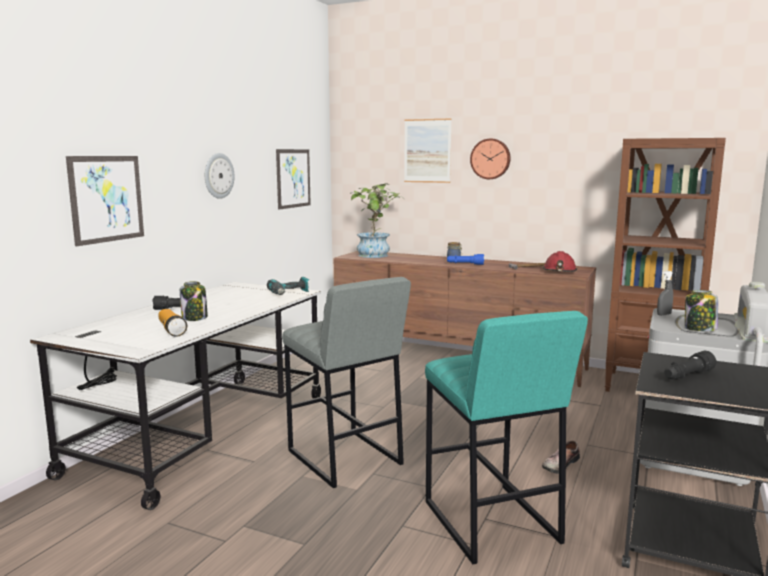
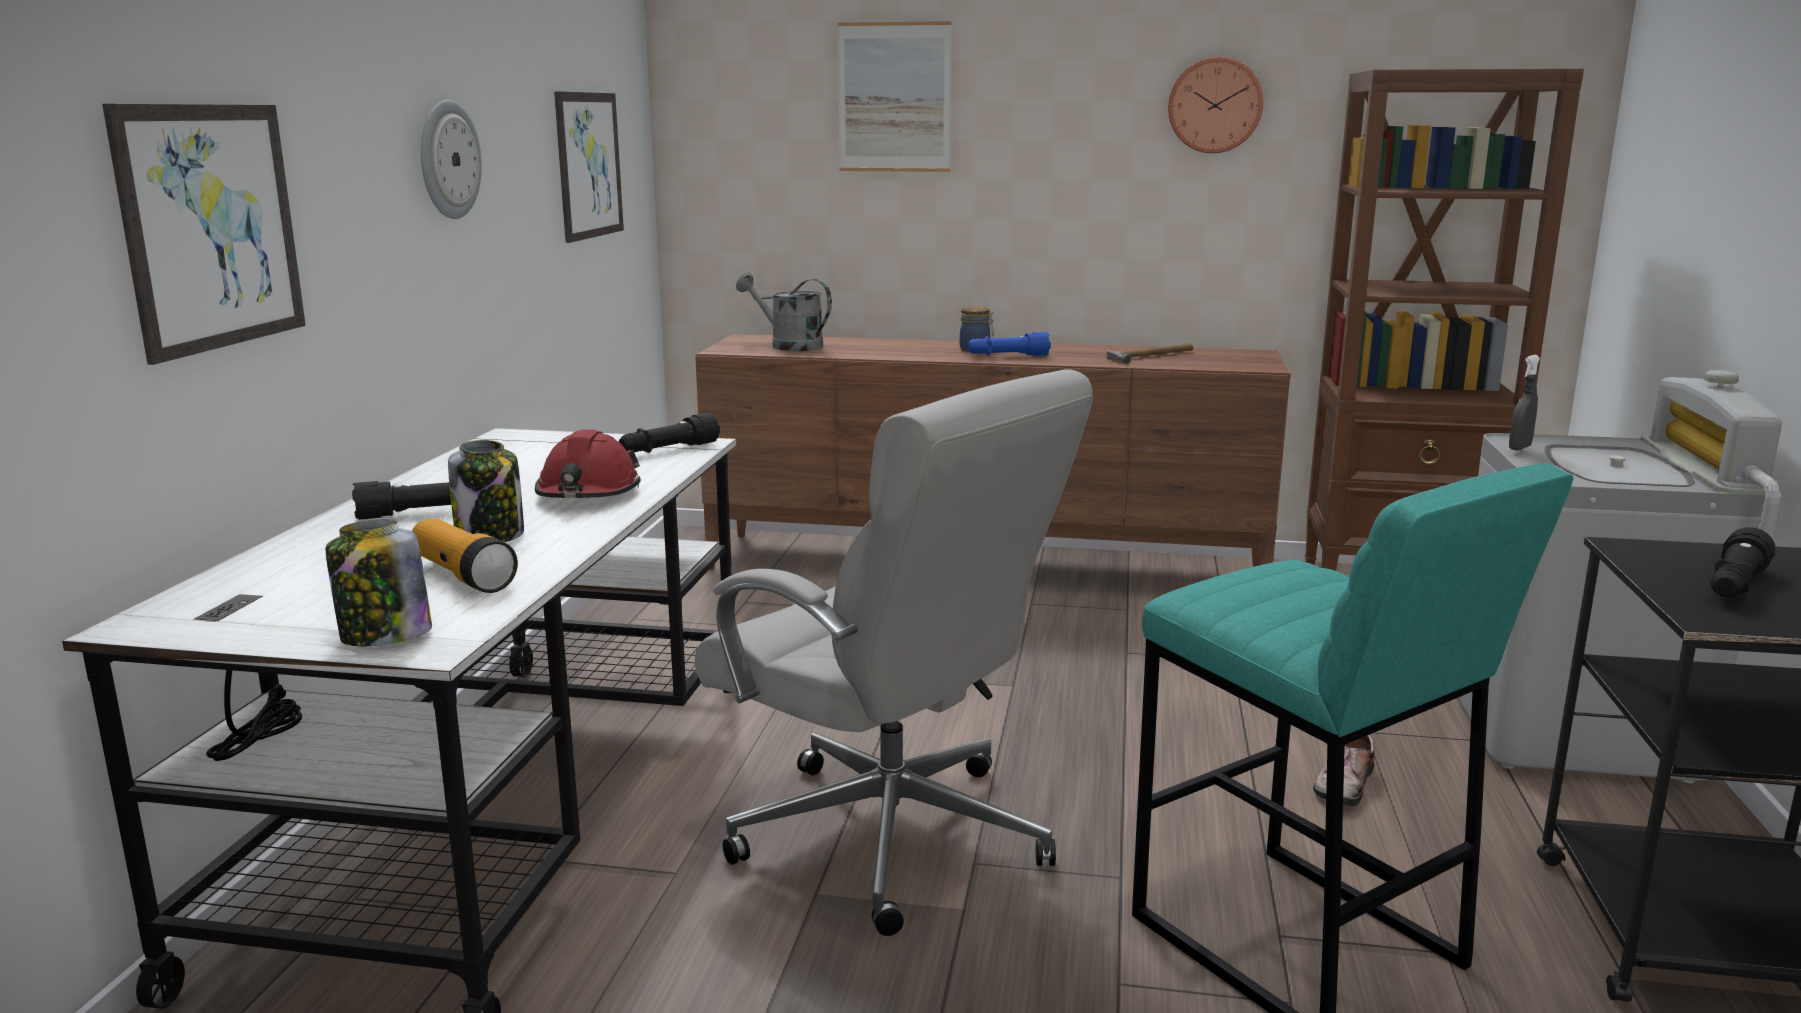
camera: 15 degrees left, 5 degrees up
(289, 293) = (668, 450): power drill -> black flashlight
(346, 458) = (890, 834): grey stool -> grey office chair
(375, 256) = (788, 345): potted plant -> grey watering can
(490, 159) = (1044, 116): wall clock -> wall clock (1214, 105)
(559, 272) = (1220, 364): red hard hat -> red hard hat (588, 493)
(699, 329) = (1619, 476): jar -> jar (384, 636)

